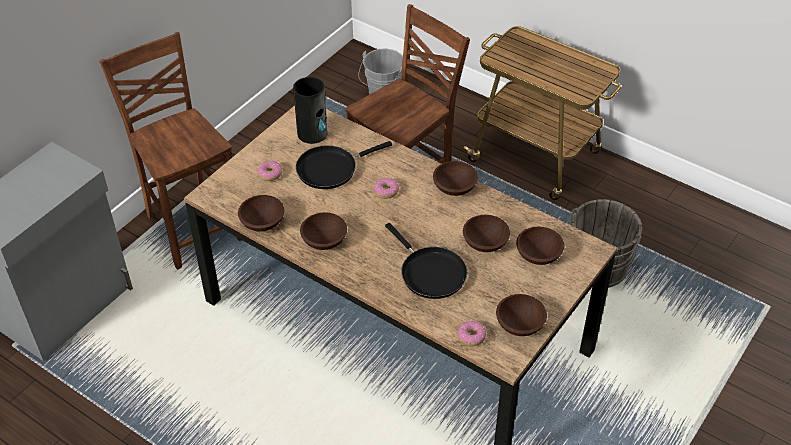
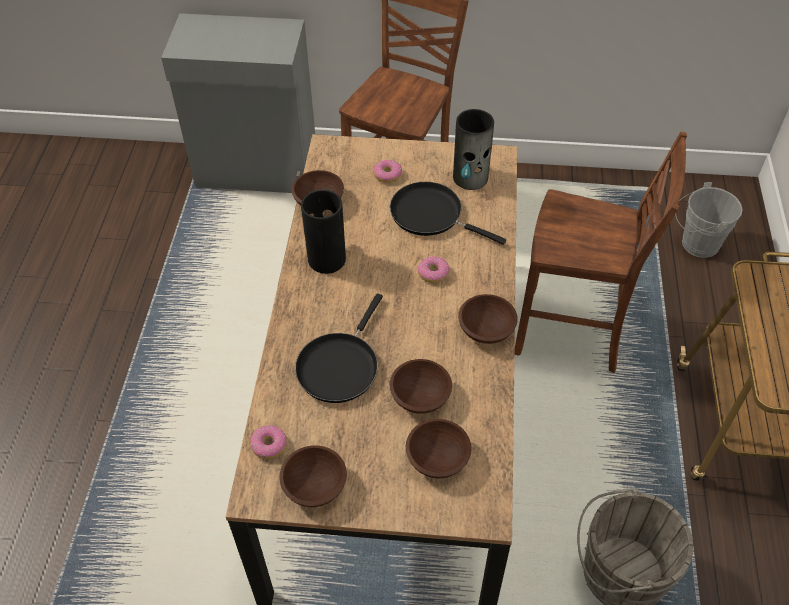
camera: 60 degrees right, 5 degrees up
(324, 241) = (326, 258): brown bowl -> vase

